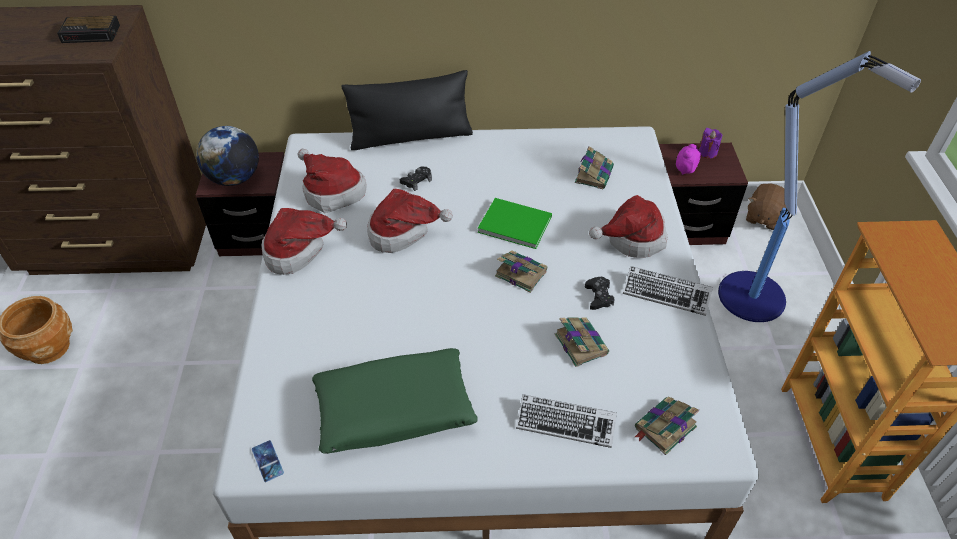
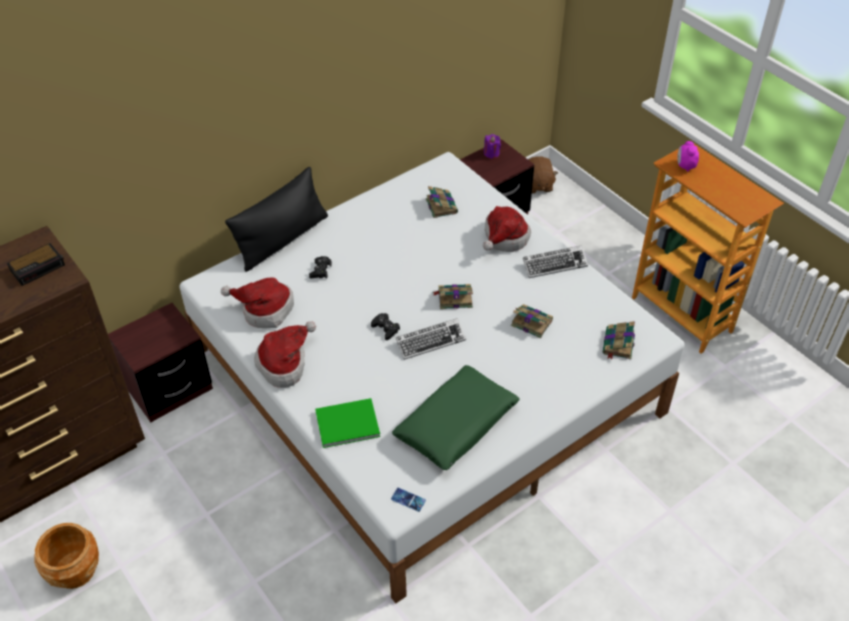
camera: 35 degrees left, 0 degrees up
(234, 178) = (154, 343): globe -> none
(403, 232) = (348, 312): hat -> none
(513, 223) = (418, 267): green book -> green book (345, 423)
(565, 423) = (563, 373): keyboard -> keyboard (430, 341)
(599, 296) = (516, 287): black game controller -> black game controller (385, 328)
(685, 170) = (487, 174): alarm clock -> alarm clock (685, 166)
(754, 298) = (573, 246): floor lamp -> none

